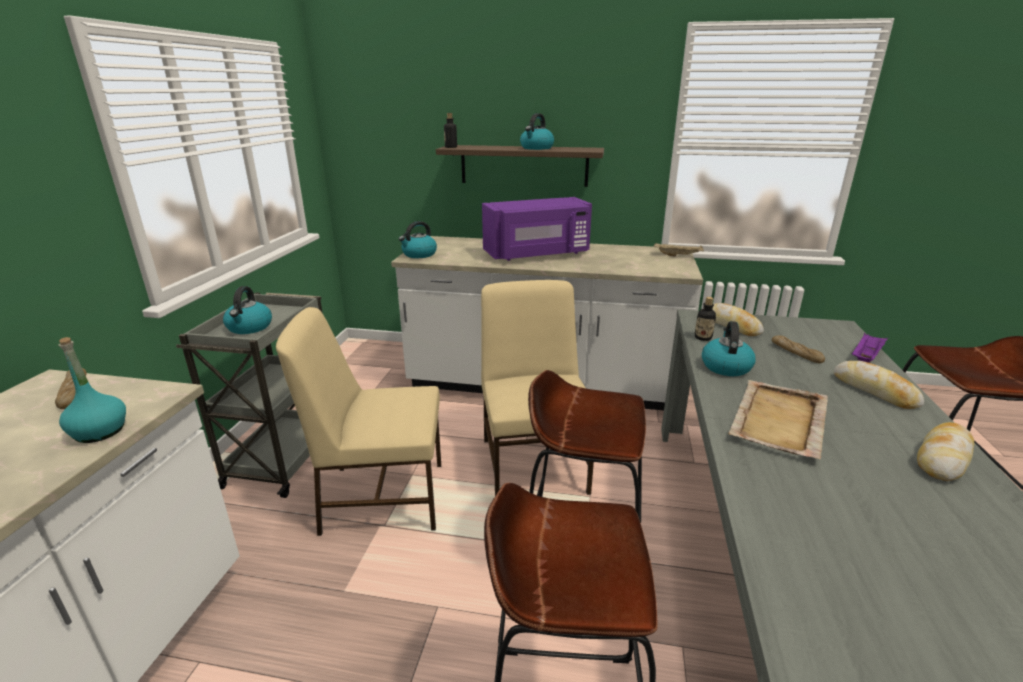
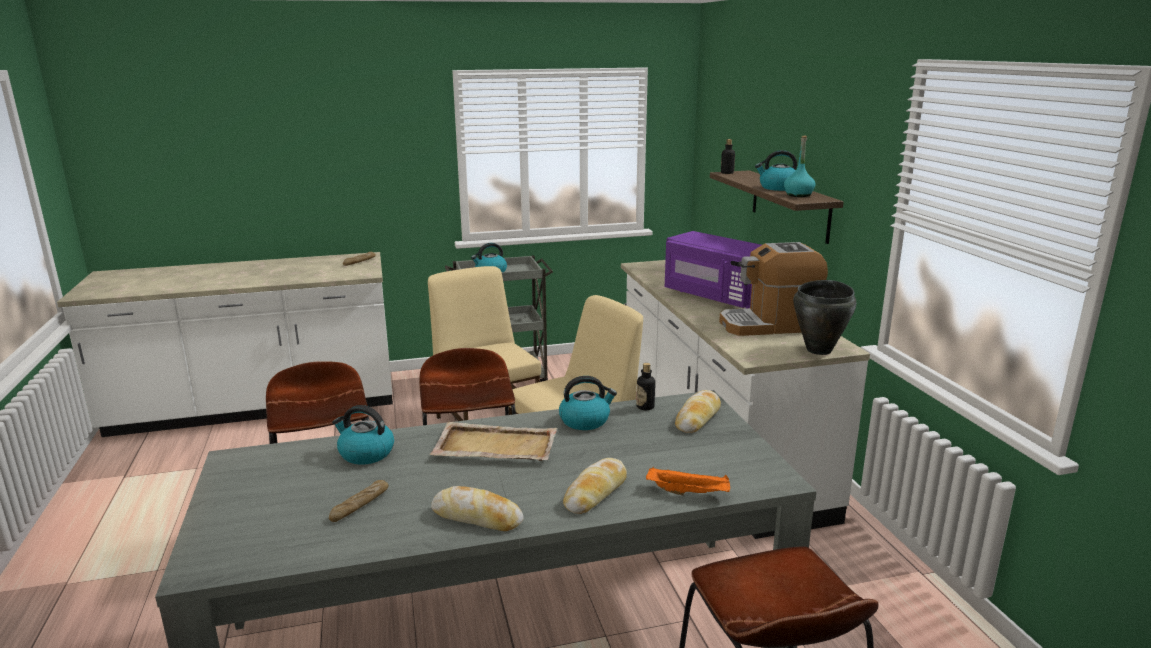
camera: 65 degrees right, 5 degrees down
(100, 431) = (329, 276): turquoise bottle -> turquoise bottle (798, 195)
(419, 254) = (650, 265): kettle -> kettle (365, 453)
(617, 255) = (769, 325): none -> coffee machine
(678, 256) = (819, 350): beige tray -> black cooking pot
(796, 353) = (655, 453): bread -> bread (360, 506)
(866, 357) = (689, 492): purple tray -> orange tray

